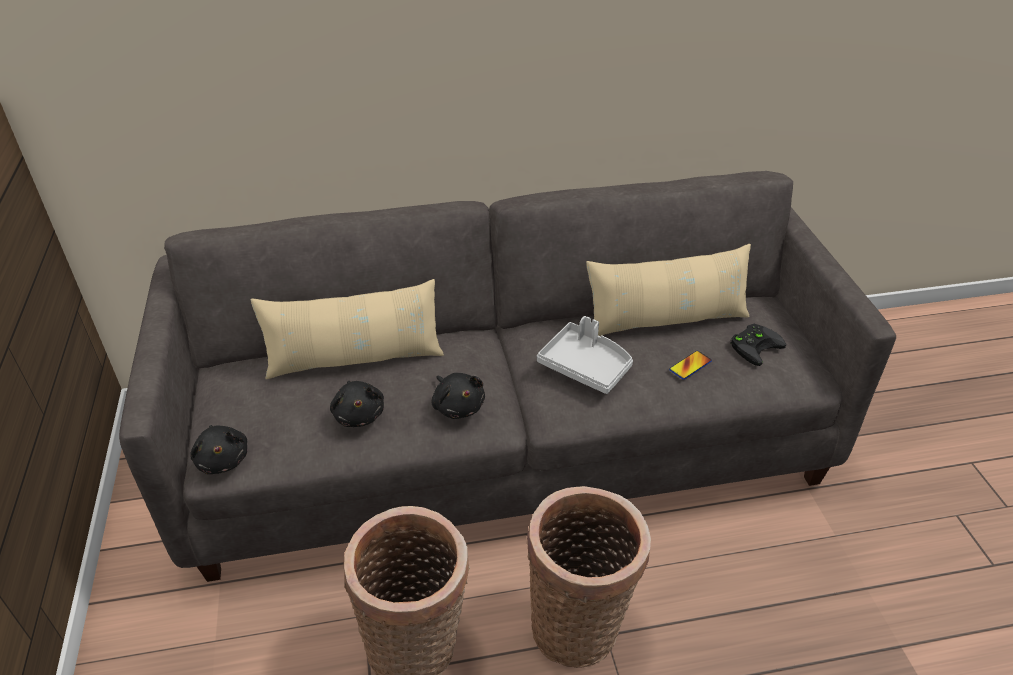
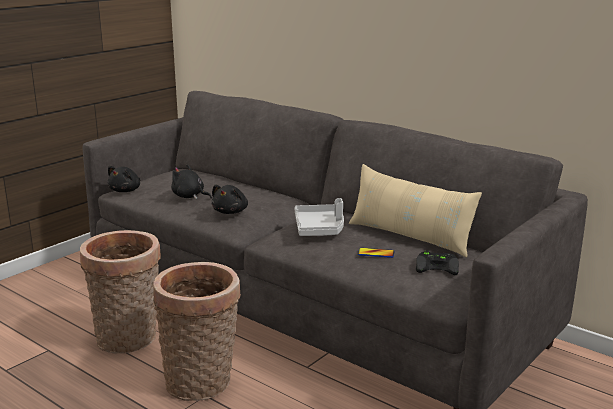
camera: 50 degrees right, 20 degrees down
(355, 359) = (228, 184): beige pillow -> none
(359, 414) = (189, 196): black plush toy -> black plush toy turned 90 degrees clockwise

